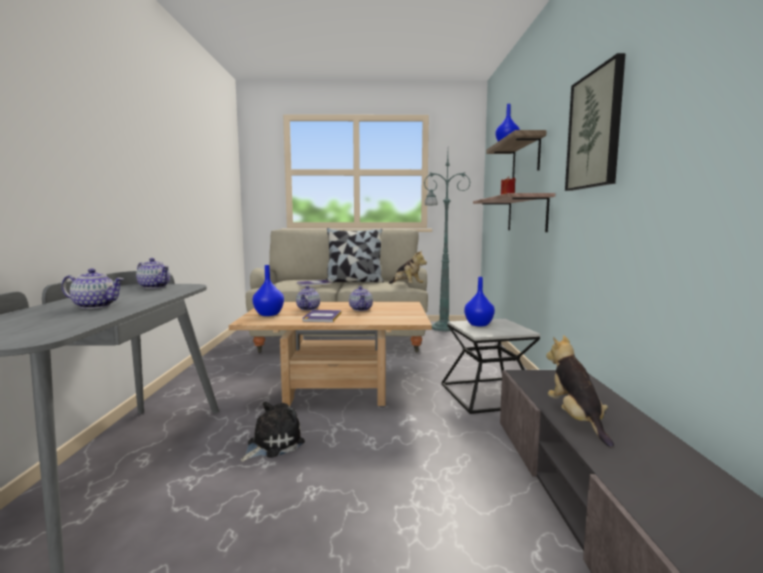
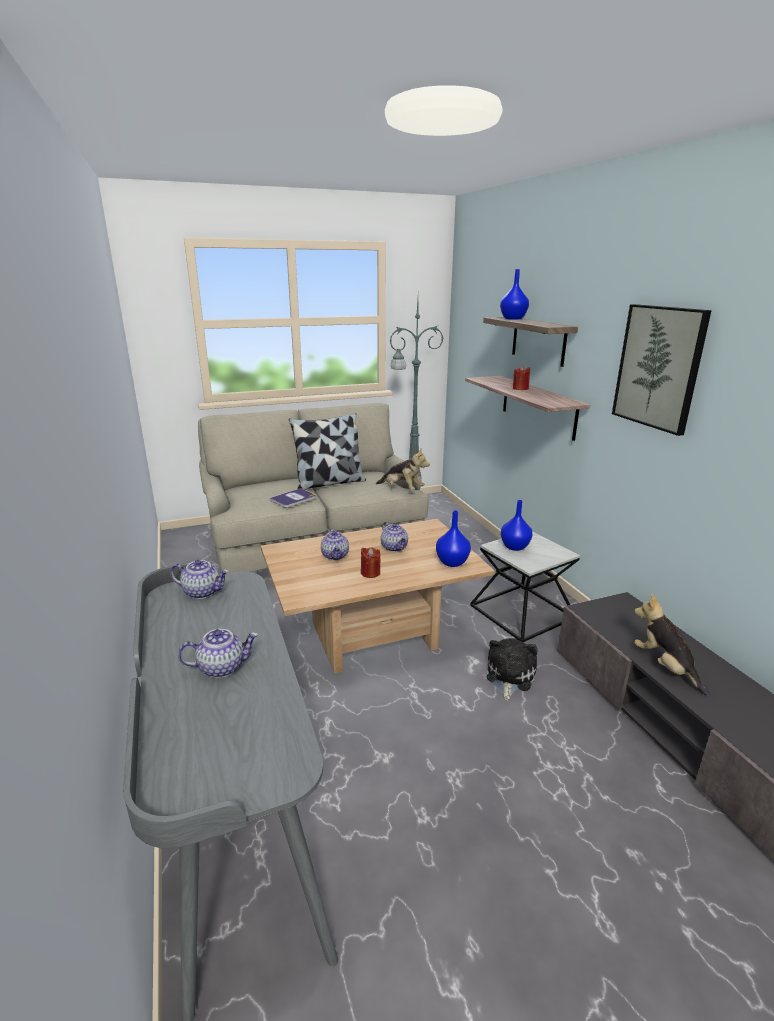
camera: 20 degrees left, 15 degrees up
(269, 314) = (304, 577): blue vase -> blue vase (452, 562)
(272, 444) = (370, 730): plush toy -> plush toy (509, 676)
(322, 317) = (370, 573): book -> red candle

